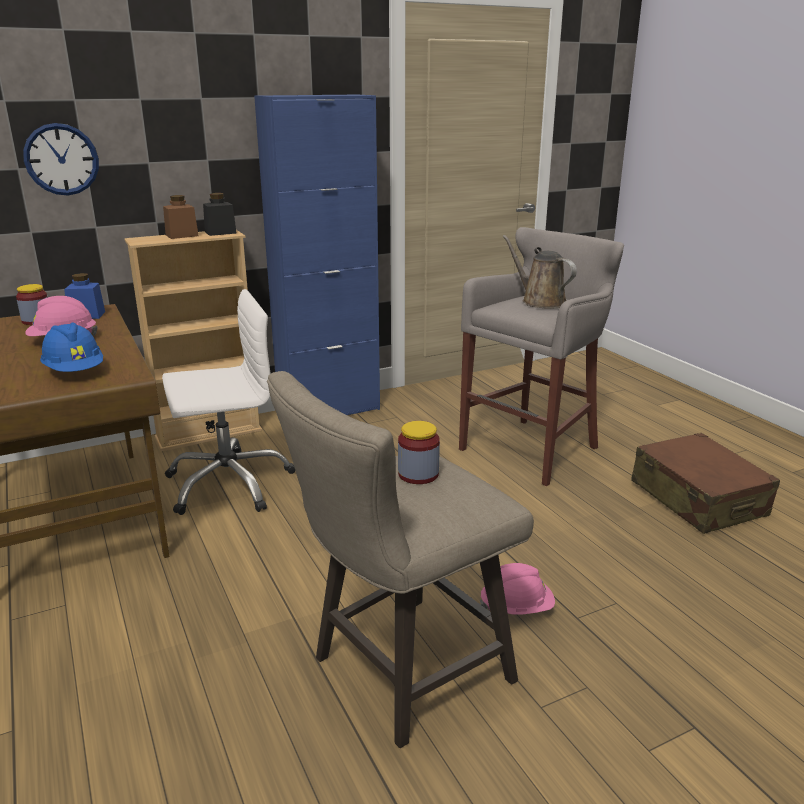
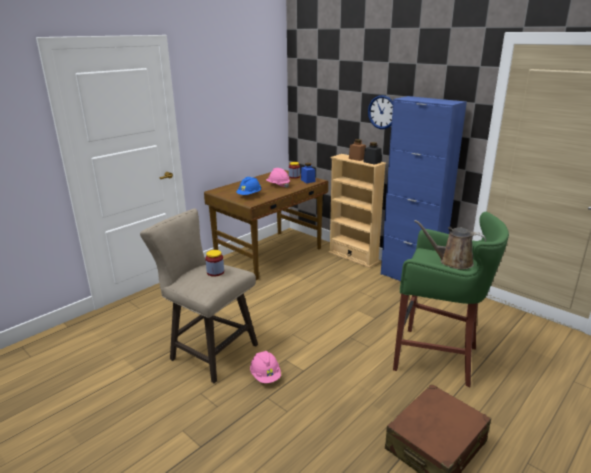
camera: 70 degrees right, 0 degrees up
(61, 159) = (329, 114): wall clock -> wall clock (382, 112)
(229, 483) = (315, 275): white office chair -> none
(533, 448) = (438, 357): grey stool -> green stool
(540, 301) = (452, 262): brown watering can -> brown watering can turned 105 degrees counterclockwise

